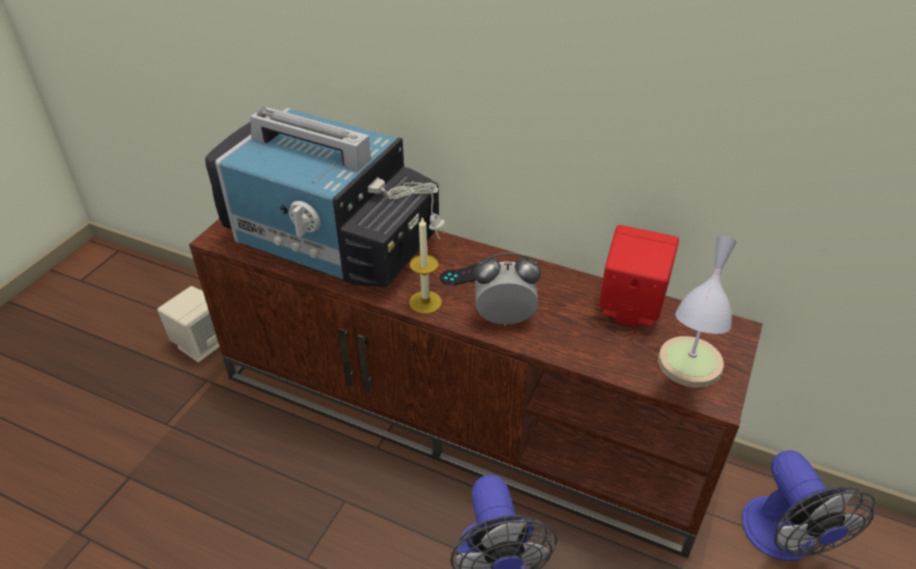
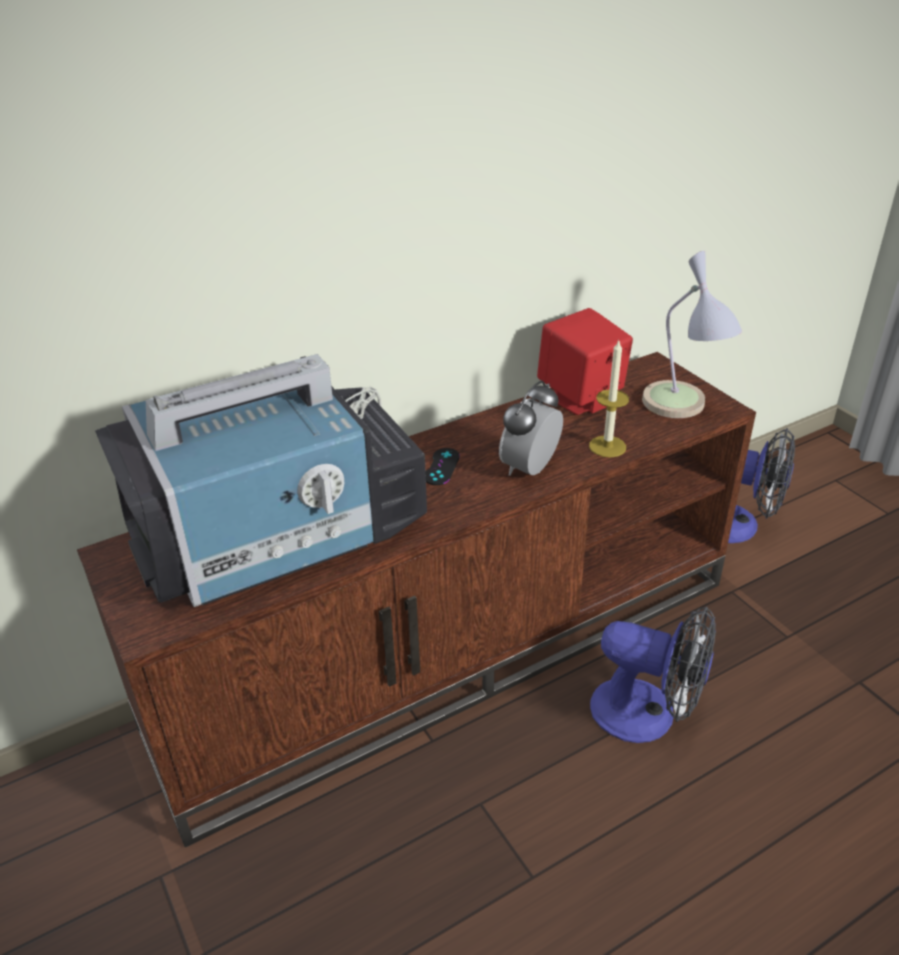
camera: 55 degrees left, 5 degrees down
(202, 344) = (86, 855): beige speaker -> none
(425, 302) = (456, 507): candle -> candle (607, 446)

